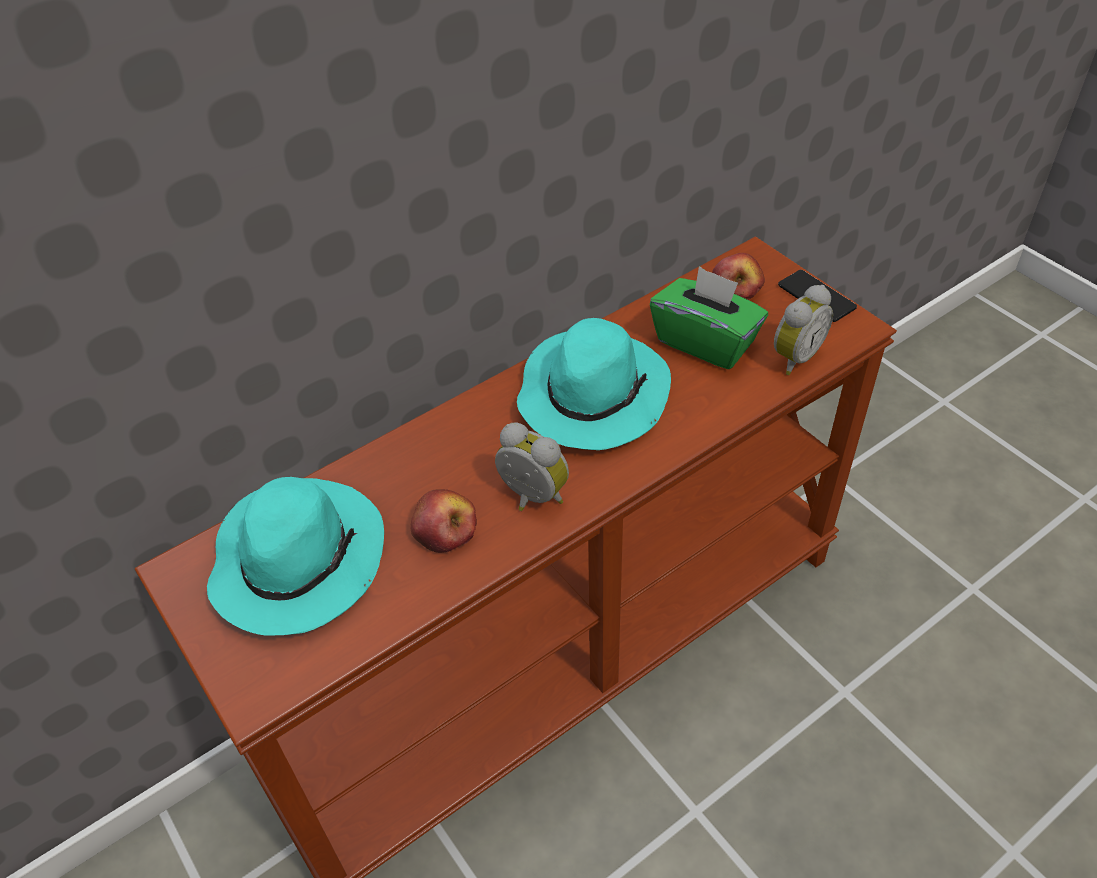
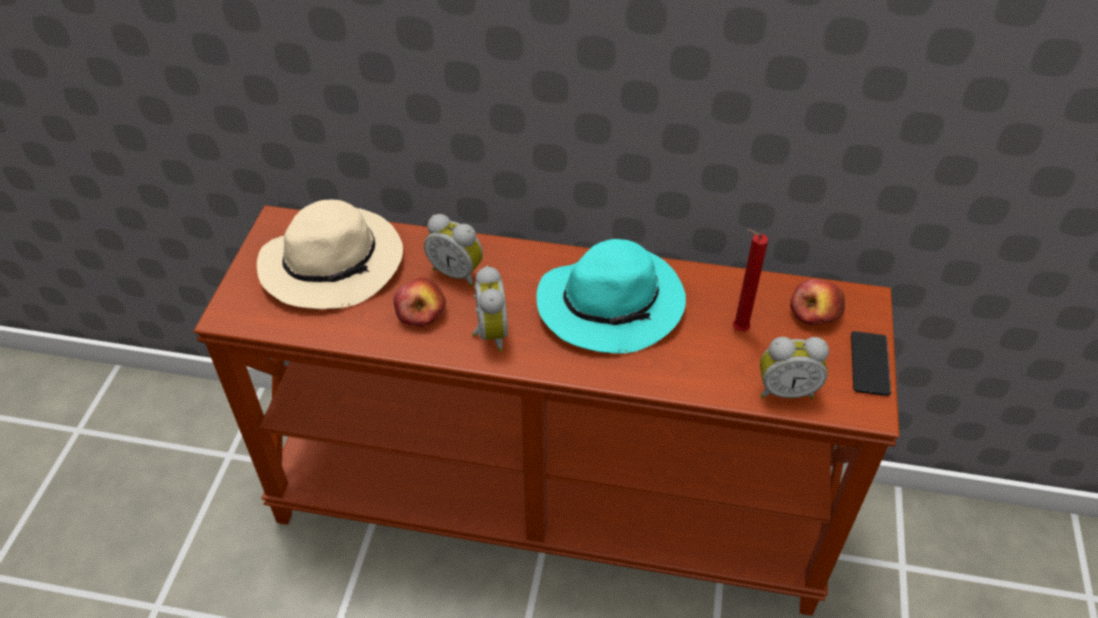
camera: 45 degrees right, 0 degrees up
(298, 558) = (334, 263): turquoise hat -> beige hat
(429, 472) = (457, 272): none -> alarm clock
(706, 342) = (737, 330): green tissue box -> red candle

